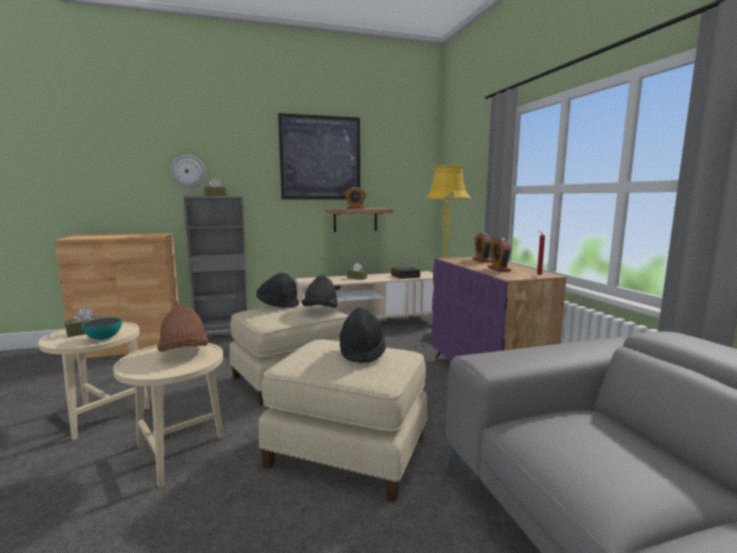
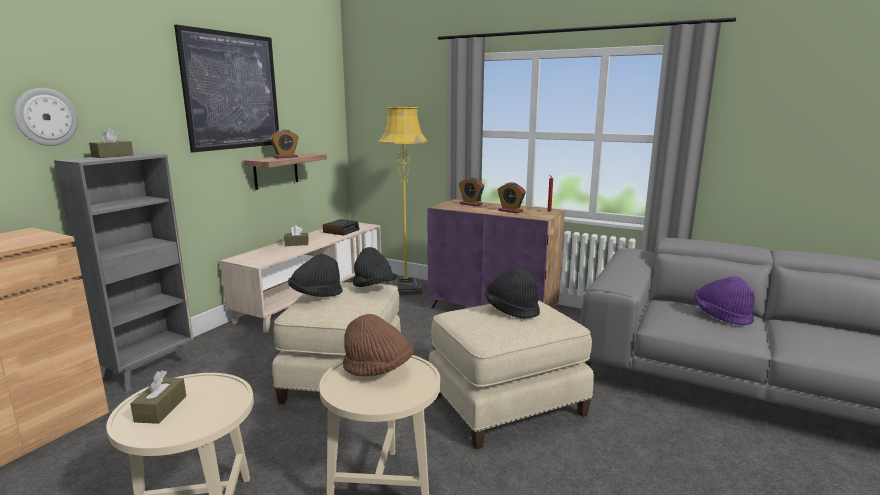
camera: 45 degrees left, 5 degrees up
(104, 338) = (223, 401): bowl -> none
(636, 461) = (721, 316): none -> purple hat

